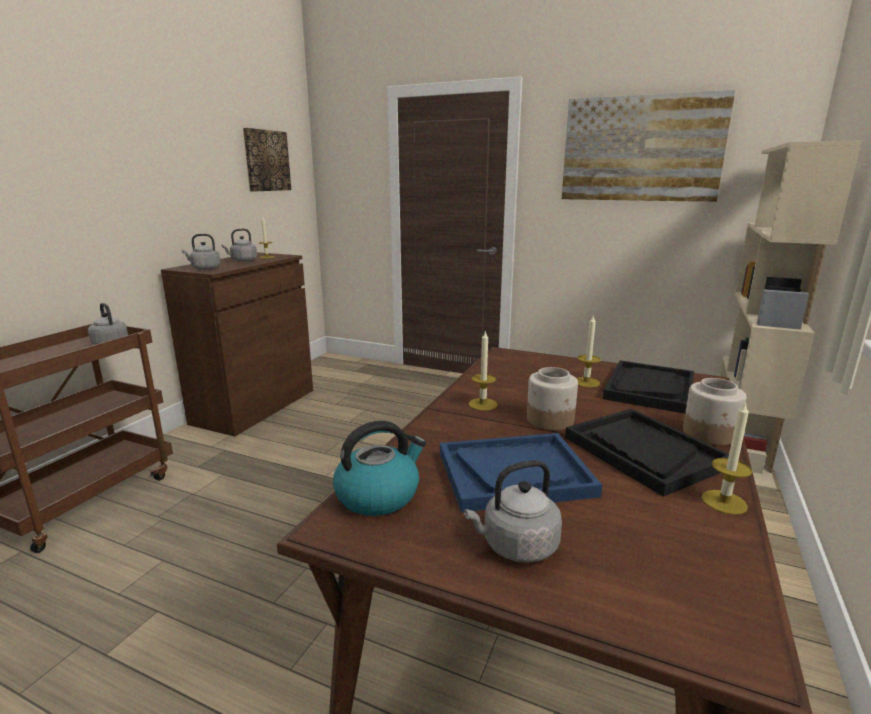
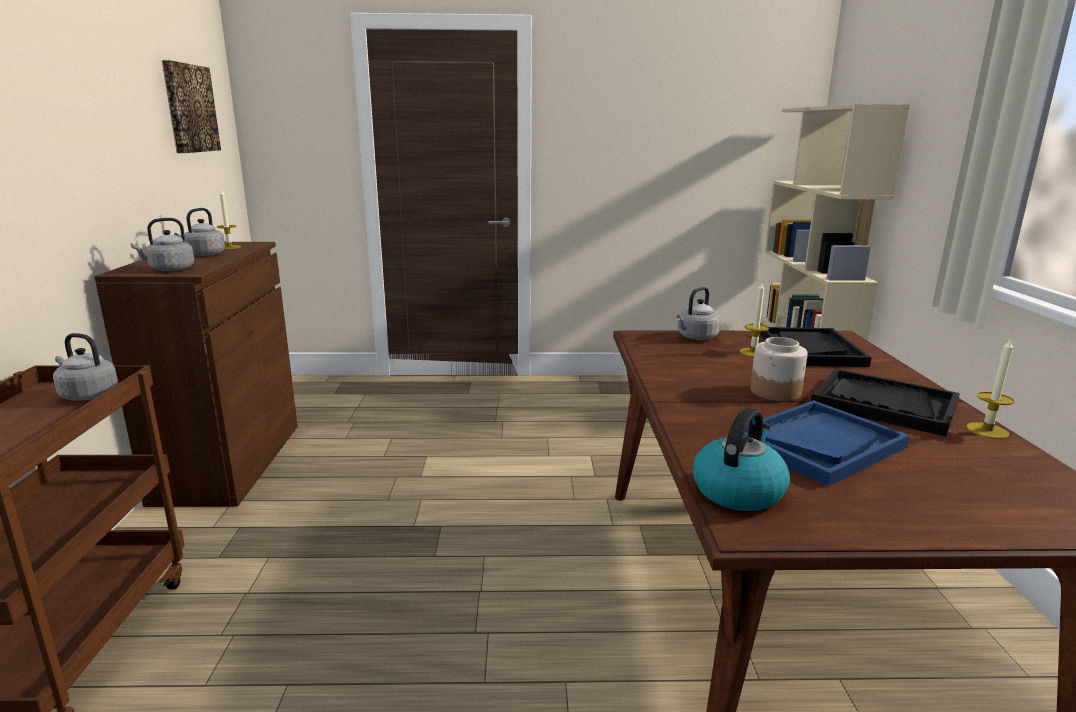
camera: 25 degrees left, 0 degrees up
(482, 404) = (696, 388): candle -> none
(516, 546) = (908, 501): grey kettle -> grey kettle (695, 337)
(641, 149) = (667, 104): picture -> none
(710, 434) = (906, 380): jar -> none

